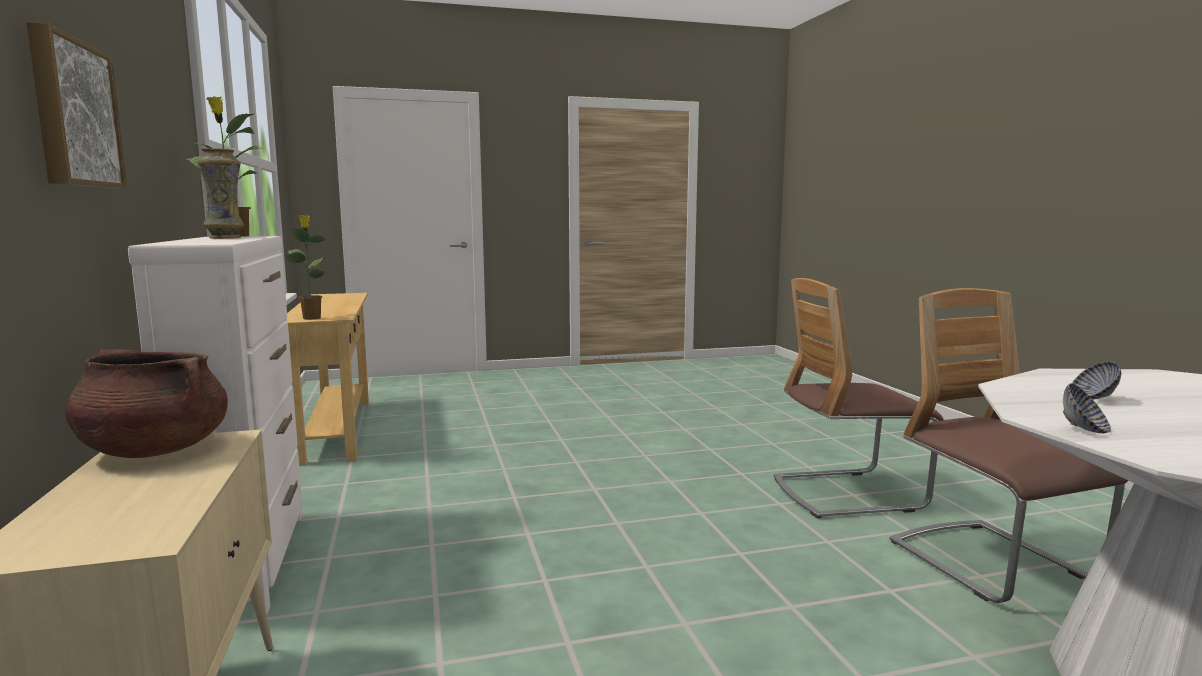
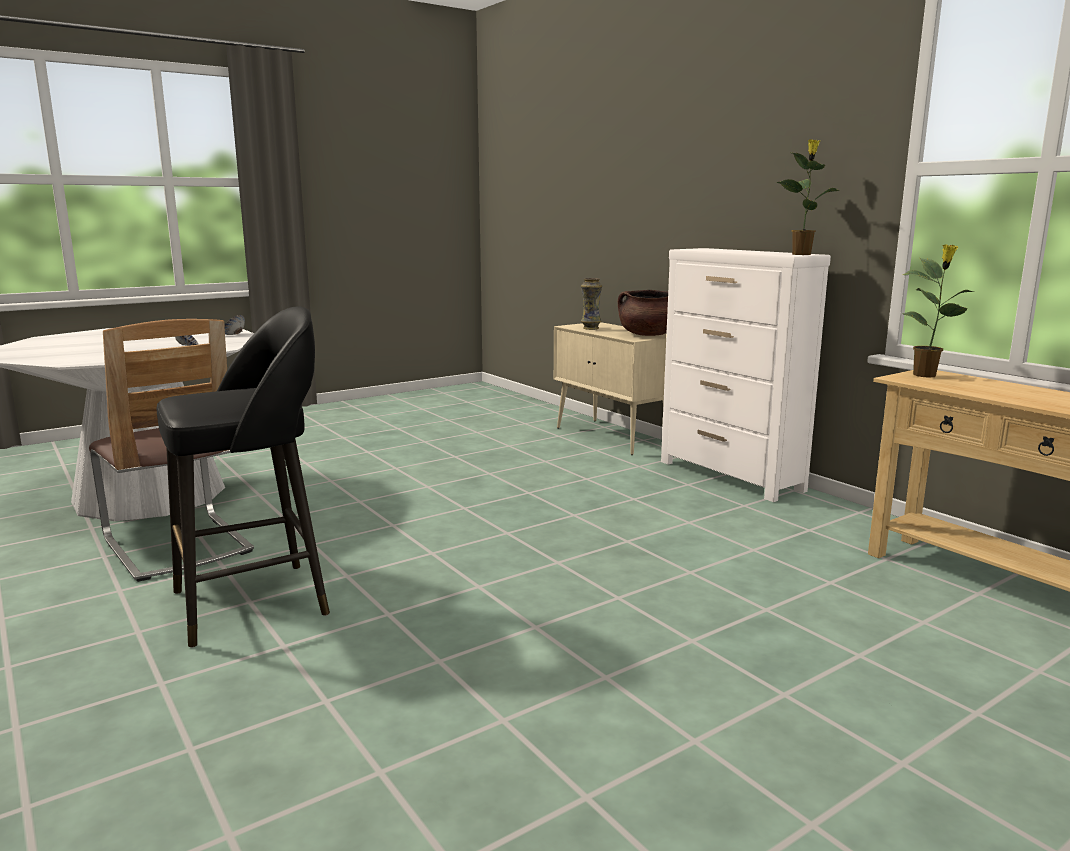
camera: 160 degrees right, 5 degrees up
(72, 114) = (701, 184): picture -> none
(226, 238) = (762, 252): vase -> vase (590, 328)
(847, 493) = (256, 602): chair -> black stool

